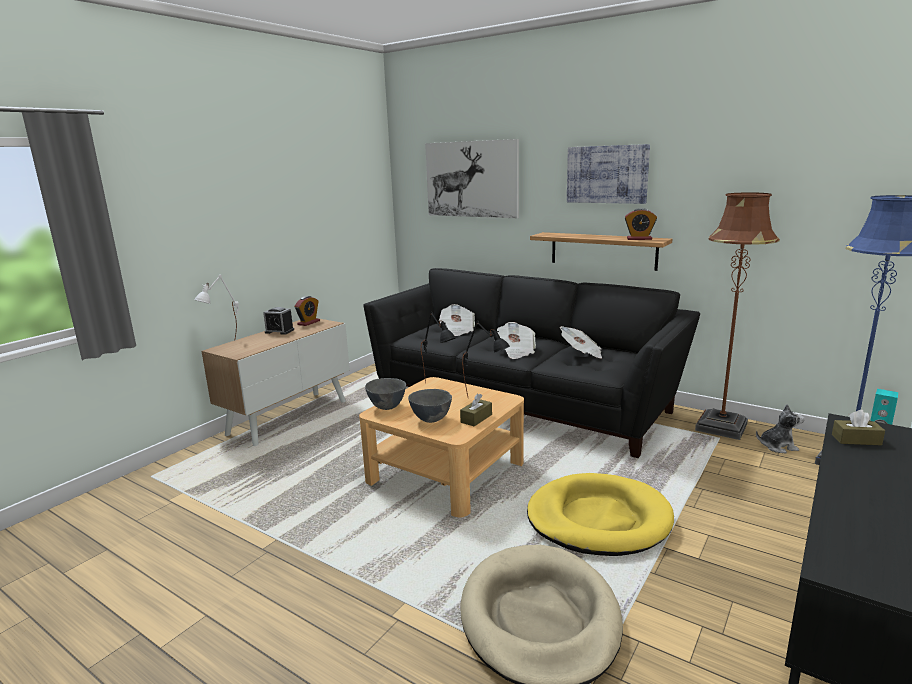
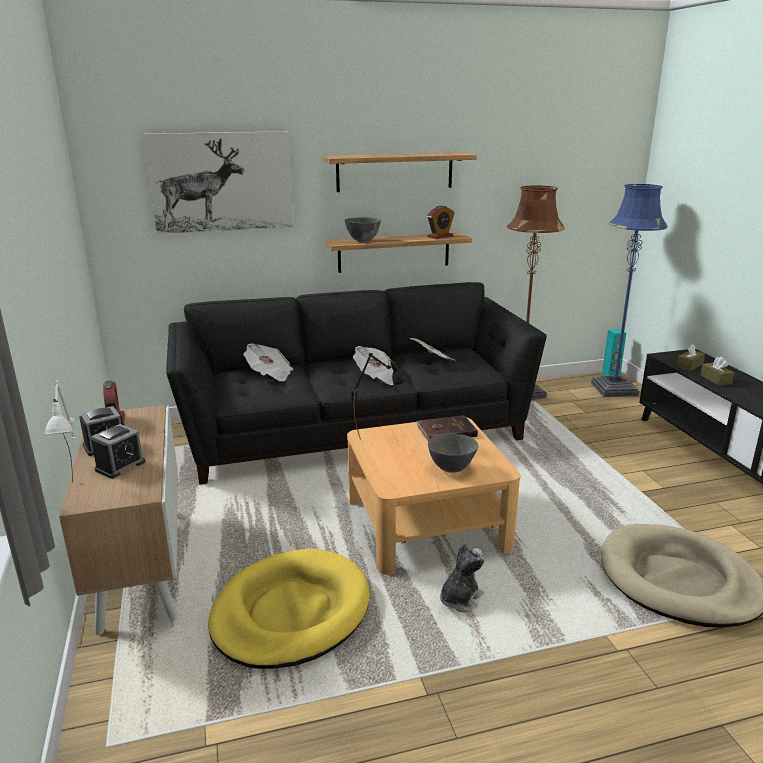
camera: 50 degrees left, 5 degrees up
(262, 341) = (120, 466): none -> alarm clock
(387, 407) = (387, 477): grey bowl -> grey bowl (363, 241)
(476, 418) = (479, 450): brown tissue box -> brown tissue box (715, 379)
(486, 399) = (446, 431): black table lamp -> brown book
(598, 519) = (582, 496): yellow dog bed -> yellow dog bed (290, 612)
(607, 174) = (395, 172): picture -> shelf
(777, 446) = (570, 394): plush toy -> plush toy (460, 599)

